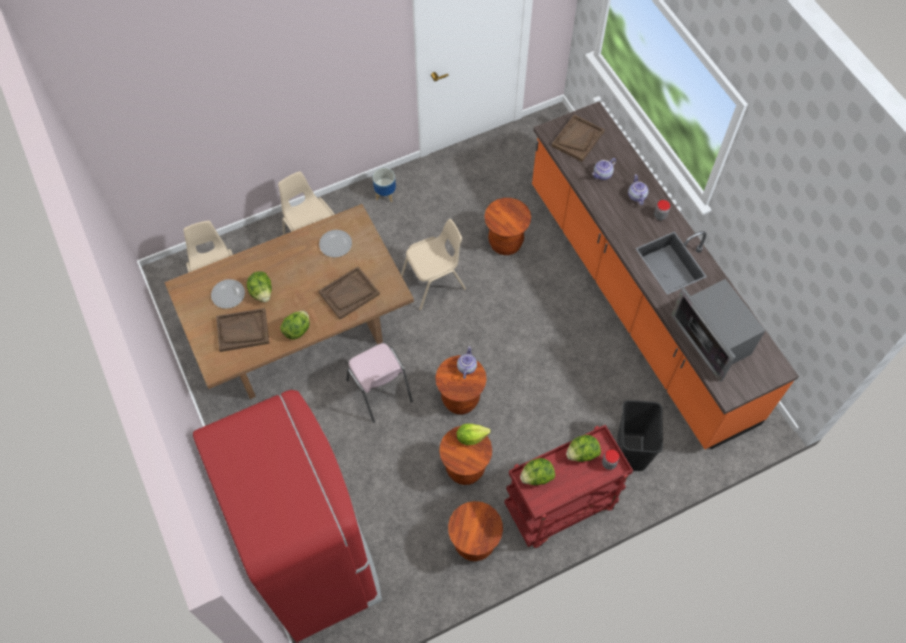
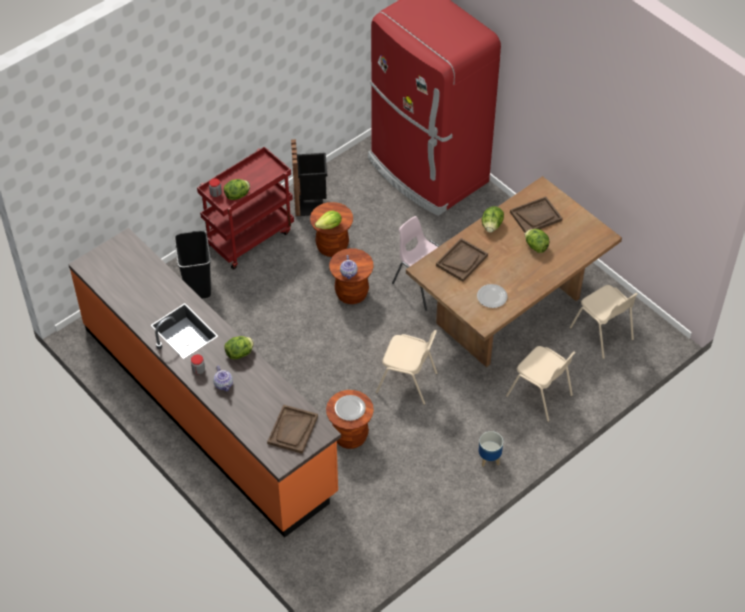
camera: 165 degrees right, 10 degrees down
(228, 294) = (563, 239): plate -> plate (350, 409)
(434, 283) = (407, 383): beige chair -> beige chair turned 120 degrees counterclockwise
(474, 543) = (310, 203): brown stool -> black trash can
(536, 477) = (269, 175): lettuce -> lettuce (240, 353)
(602, 175) = (260, 398): teapot -> none
(713, 338) = (141, 276): microwave -> none

